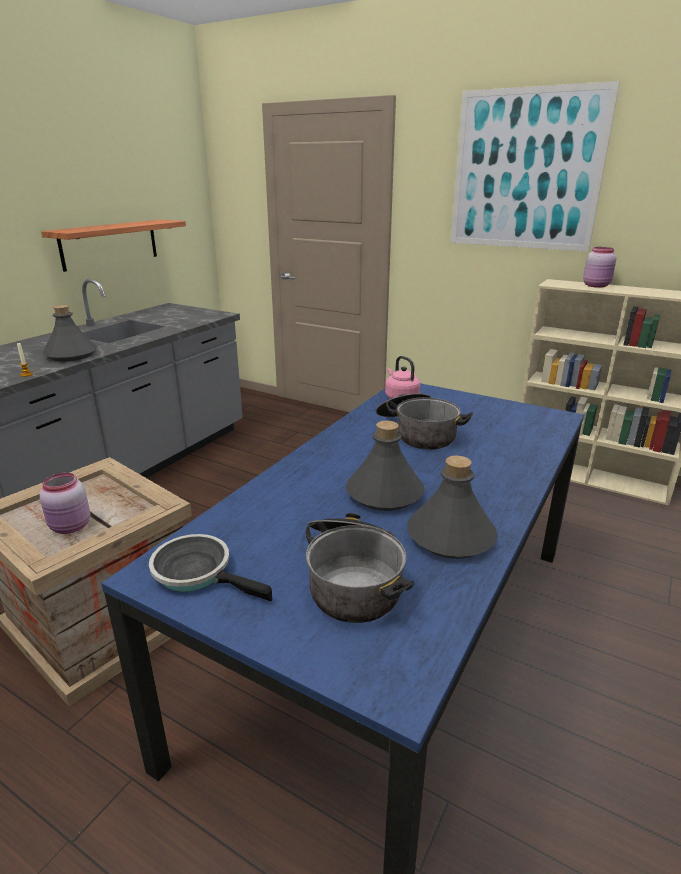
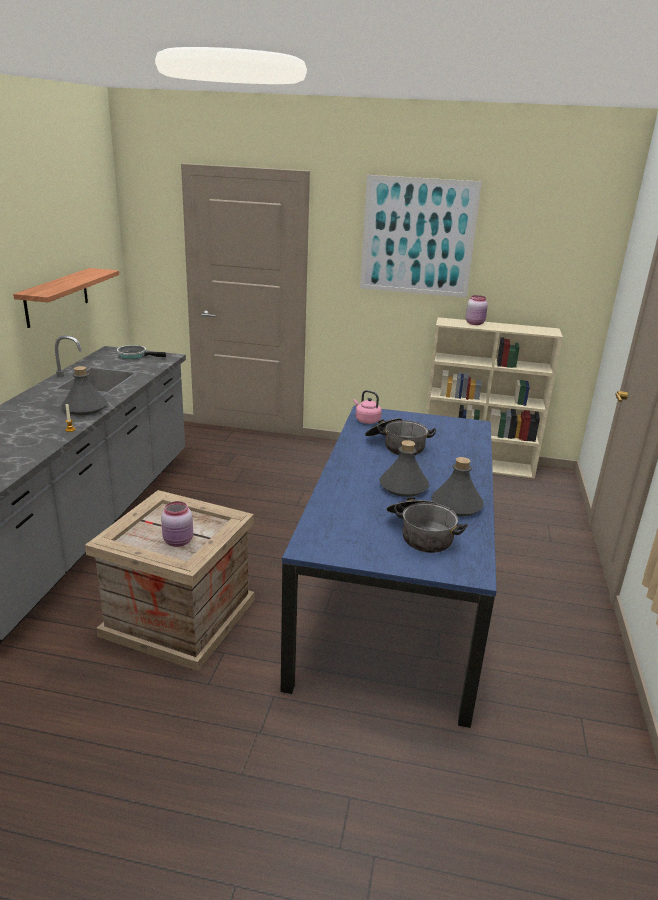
camera: 20 degrees left, 0 degrees up
(198, 573) = (333, 544): frying pan -> frying pan (135, 355)

